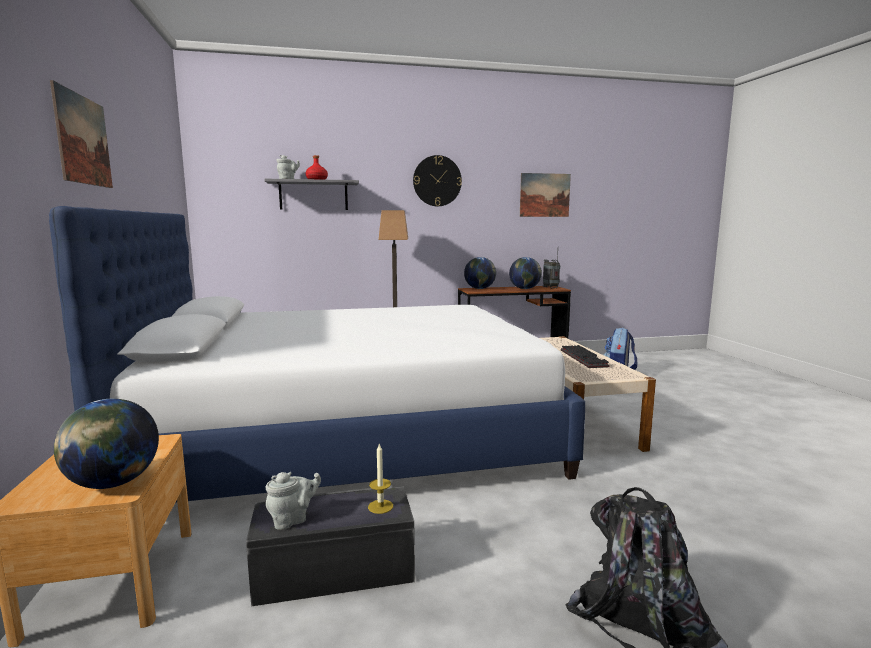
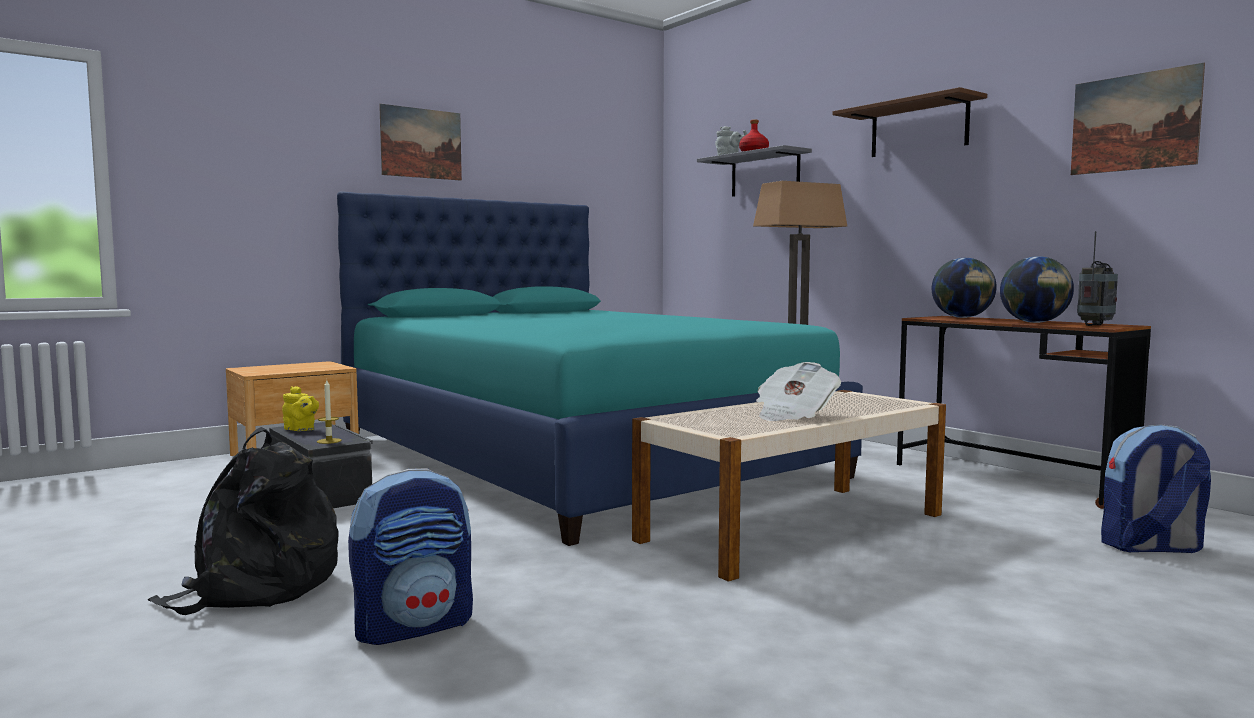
camera: 65 degrees right, 5 degrees down
(113, 483) = (268, 371): globe -> none
(292, 519) = (301, 430): grey teapot -> yellow teapot
(350, 437) = (576, 457): white bed -> turquoise bed
(437, 181) = (918, 128): wall clock -> brown shelf
(585, 358) = (793, 415): keyboard -> newspaper
(725, 553) = (414, 626): none -> backpack

